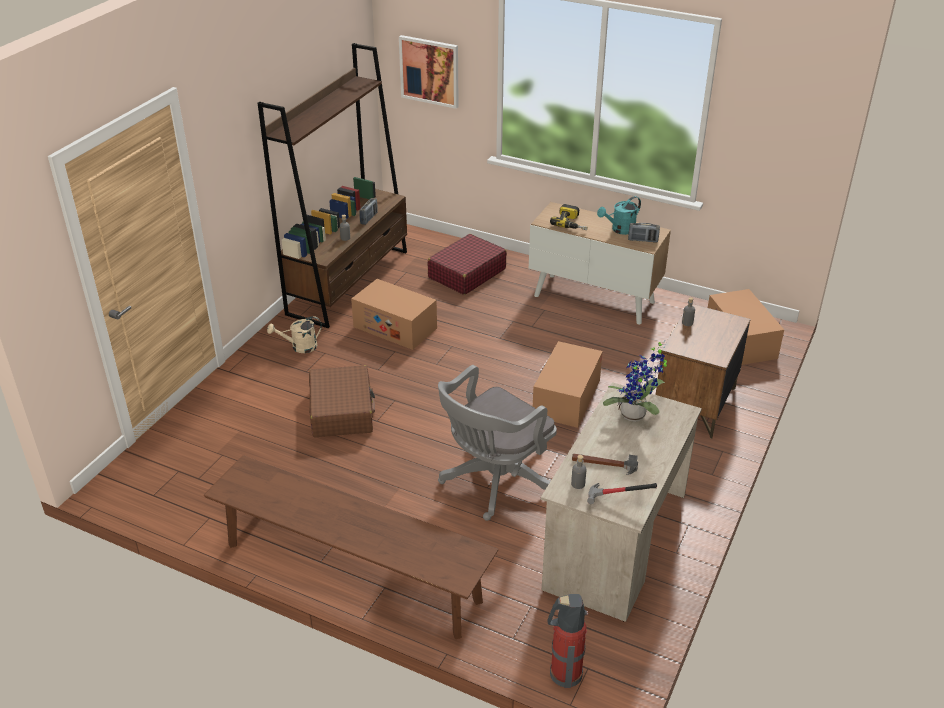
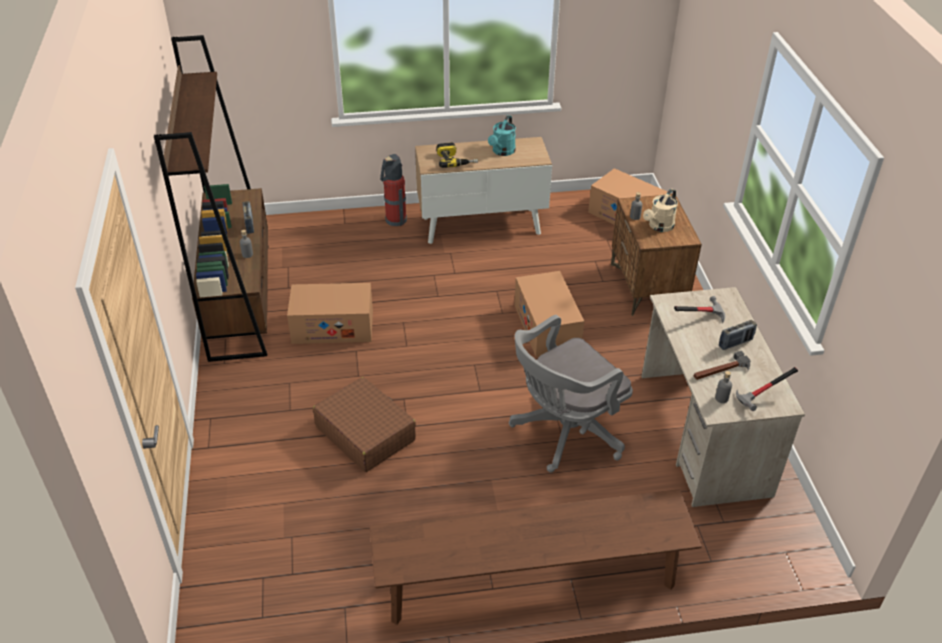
camera: 35 degrees left, 5 degrees up
(299, 347) = (258, 388): beige watering can -> beige watering can (659, 227)
(429, 71) = (247, 46): picture -> none
(466, 273) = (347, 245): red suitcase -> none
(493, 482) = (564, 433): grey office chair -> grey office chair turned 45 degrees clockwise
(564, 673) = (774, 567): fire extinguisher -> fire extinguisher (395, 220)
(636, 416) = (699, 317): potted plant -> hammer
(643, 240) = (530, 155): radio -> radio (735, 343)

